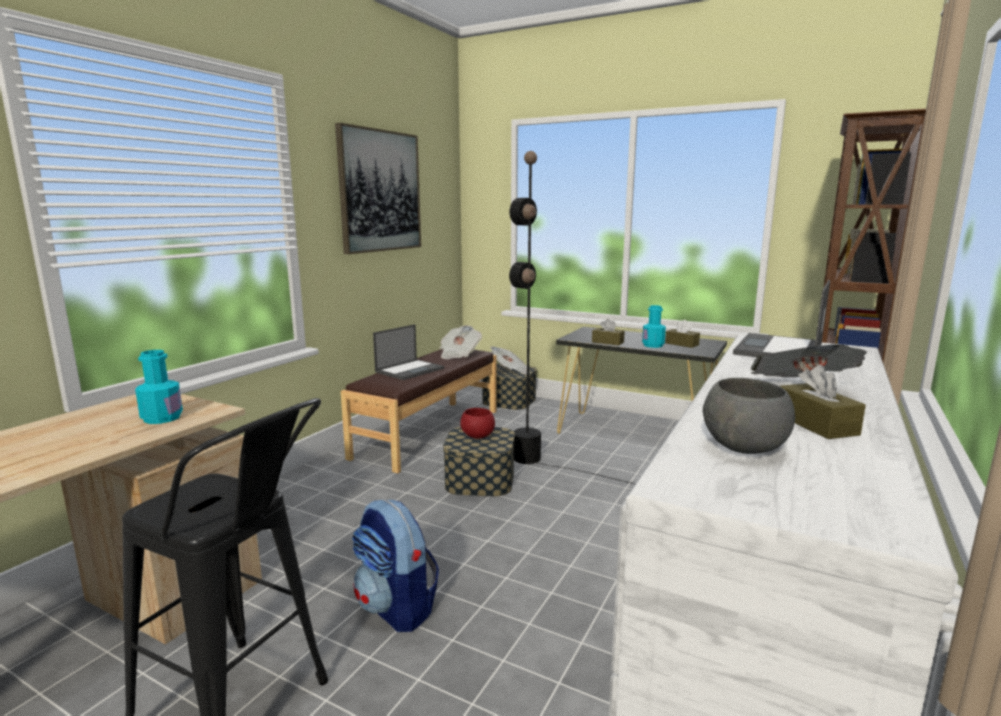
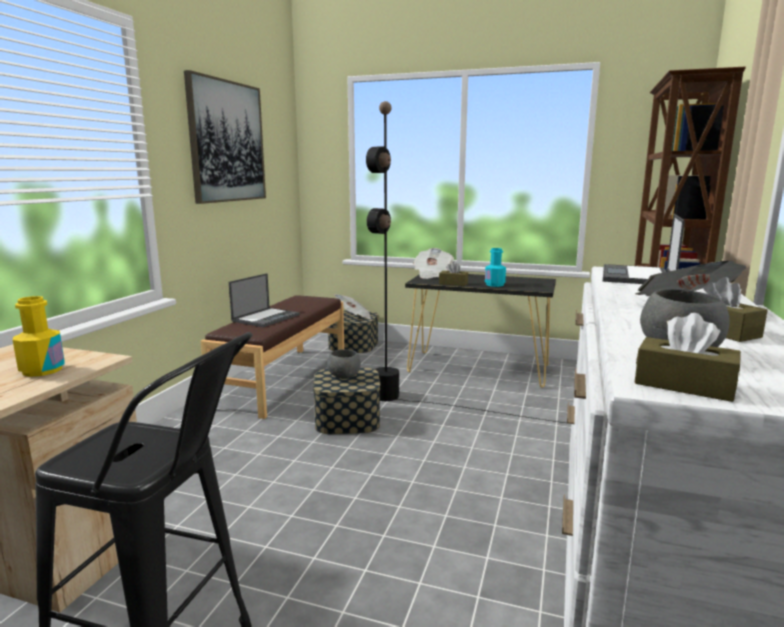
camera: 10 degrees left, 0 degrees up
(162, 418) = (42, 370): turquoise bottle -> yellow bottle
(396, 608) = (301, 546): backpack -> none
(459, 354) = (308, 302): newspaper -> newspaper (432, 275)
(477, 437) = (344, 377): red bowl -> grey bowl
(682, 344) = (519, 283): brown tissue box -> brown tissue box (684, 385)

